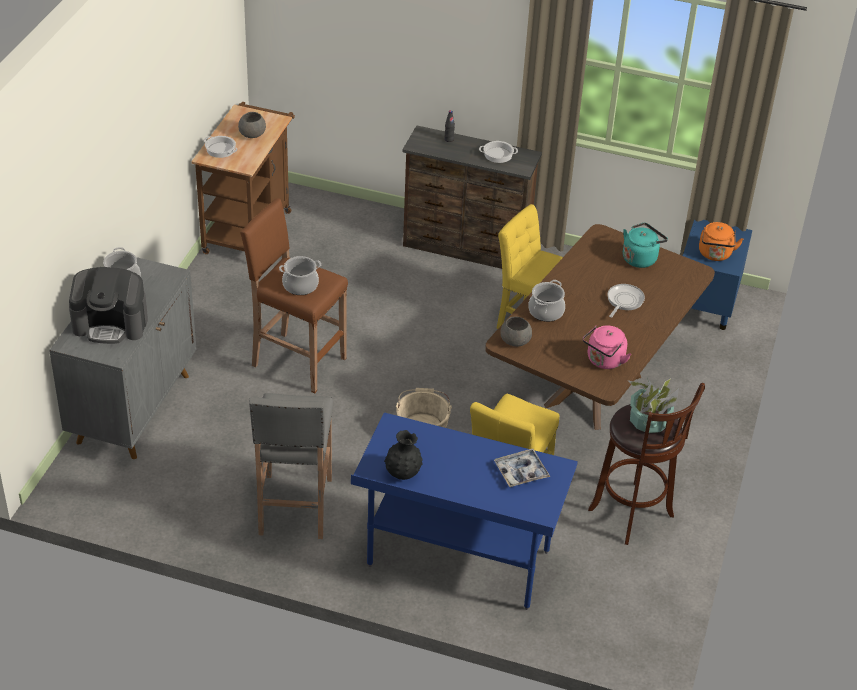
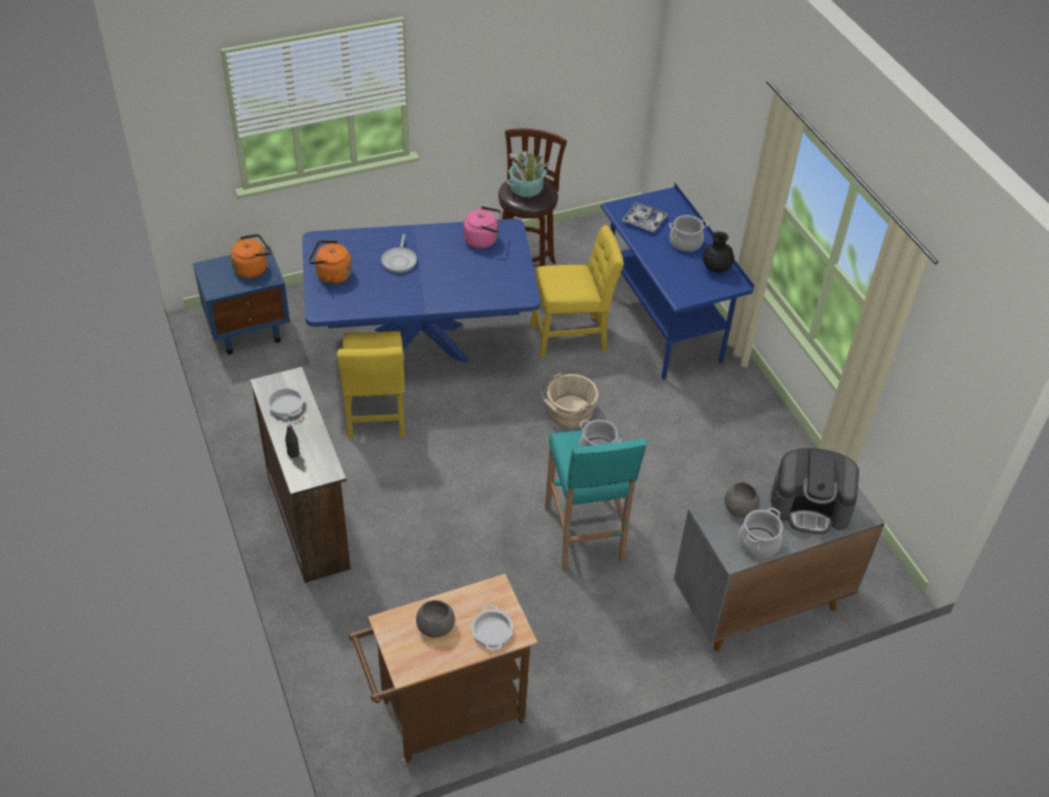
camera: 130 degrees left, 5 degrees up
(111, 323) = (809, 507): coffee machine -> coffee machine turned 135 degrees clockwise
(294, 508) = (724, 431): grey stool -> none
(297, 361) = (585, 536): brown stool -> turquoise stool
(516, 340) = (514, 291): grey bowl -> grey bowl (739, 507)
(545, 311) = (461, 293): cooking pot -> cooking pot (685, 243)
(592, 390) = (421, 345): brown dining table -> blue dining table
(624, 301) = (399, 260): frying pan -> frying pan turned 75 degrees counterclockwise
(640, 258) = (331, 275): turquoise kettle -> orange kettle

